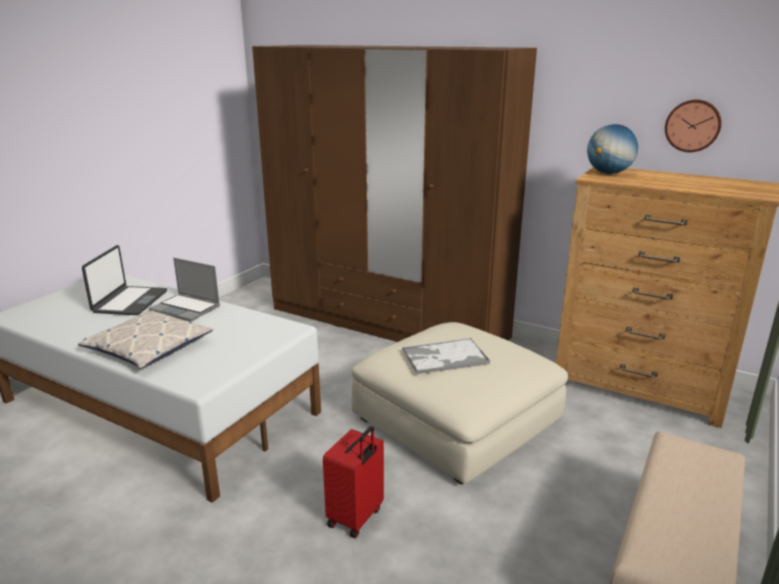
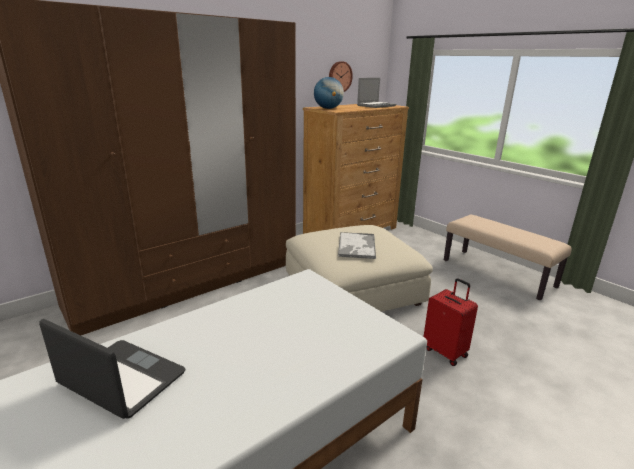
camera: 70 degrees left, 0 degrees up
(148, 347) = (293, 365): pillow -> none
(186, 309) = (201, 331): laptop -> laptop (376, 106)

